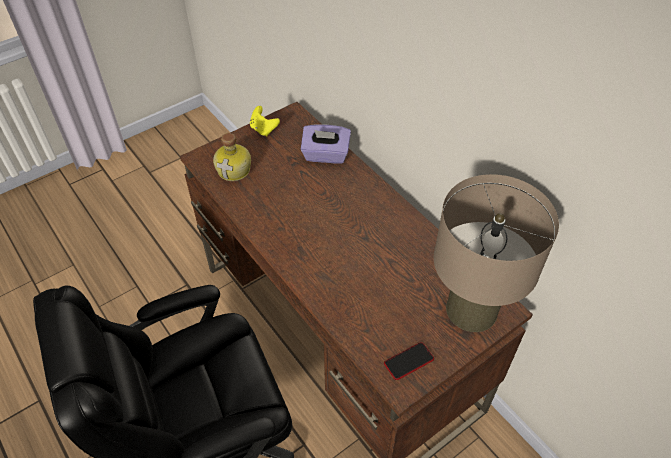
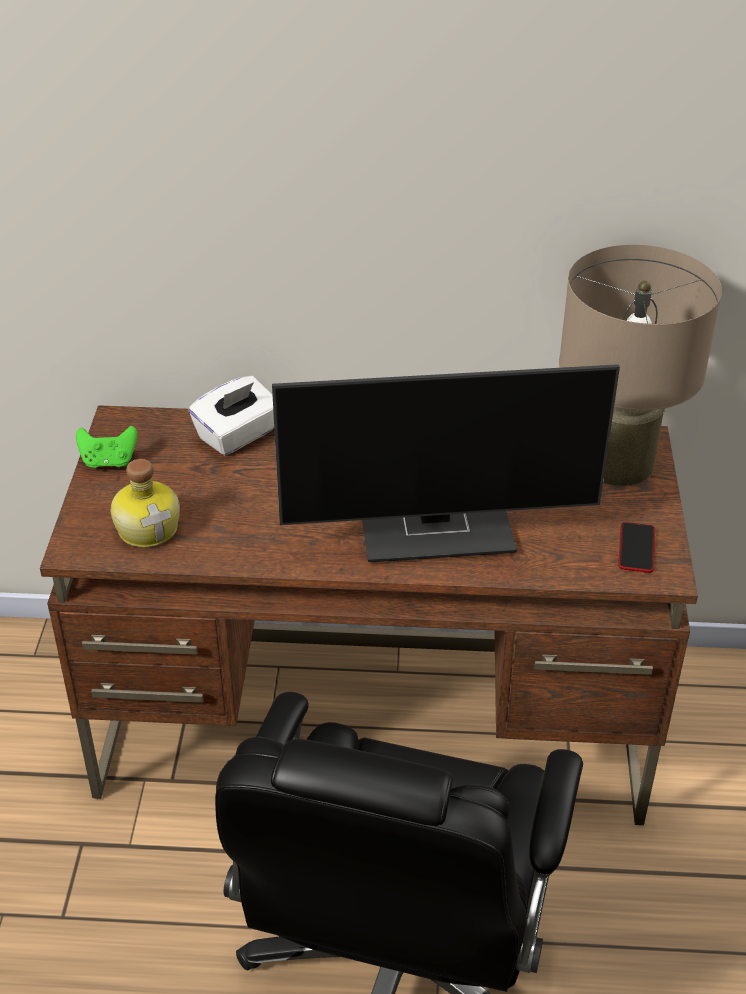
camera: 50 degrees left, 10 degrees down
(264, 129) = (109, 462): yellow game controller -> green game controller
(325, 155) = (238, 435): purple tissue box -> white tissue box
(338, 268) = (439, 528): none -> monitor

